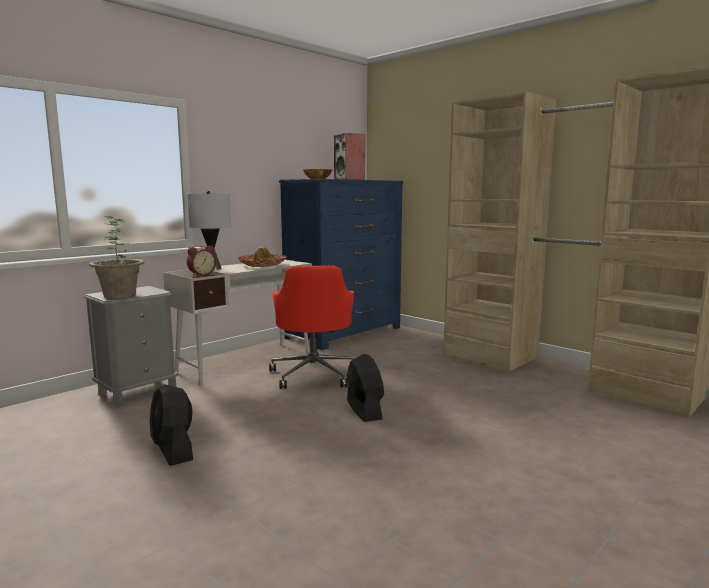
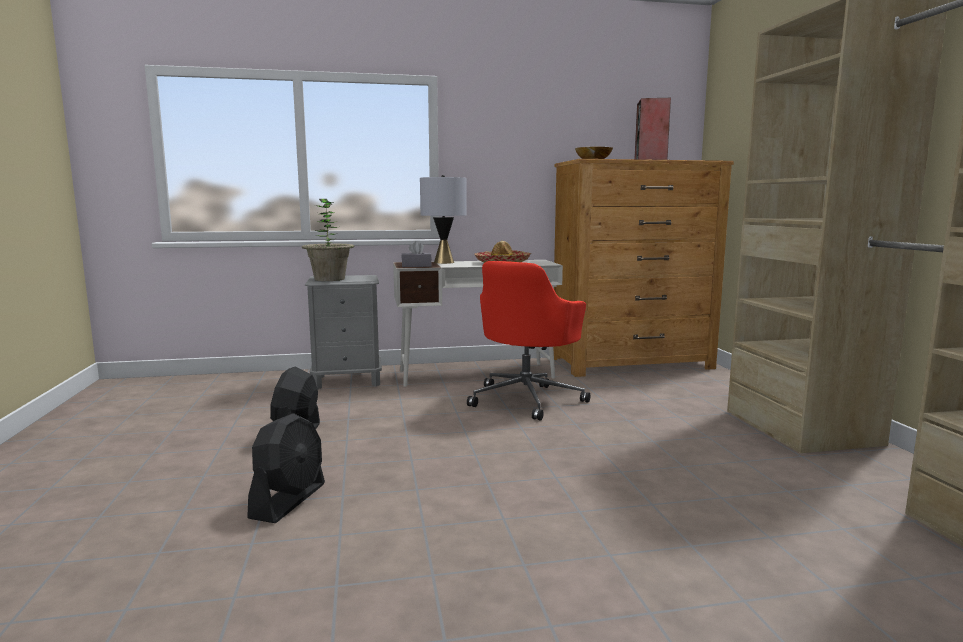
camera: 35 degrees right, 0 degrees up
(201, 274) = (416, 266): alarm clock -> grey tissue box
(345, 333) = (632, 363): blue dresser -> brown dresser
(364, 409) = (521, 448): black fan -> black fan (289, 500)

